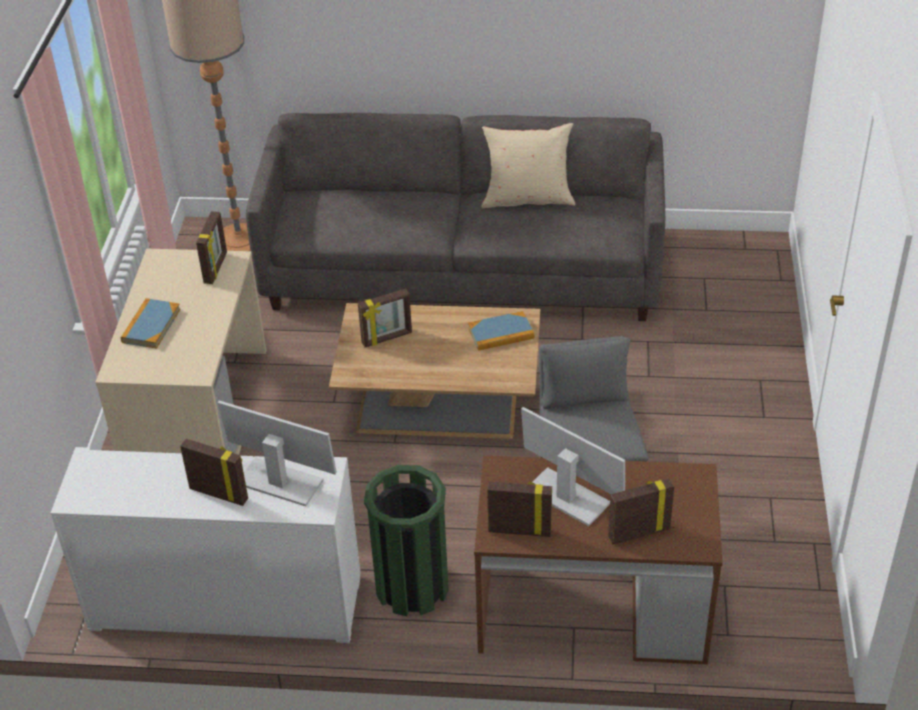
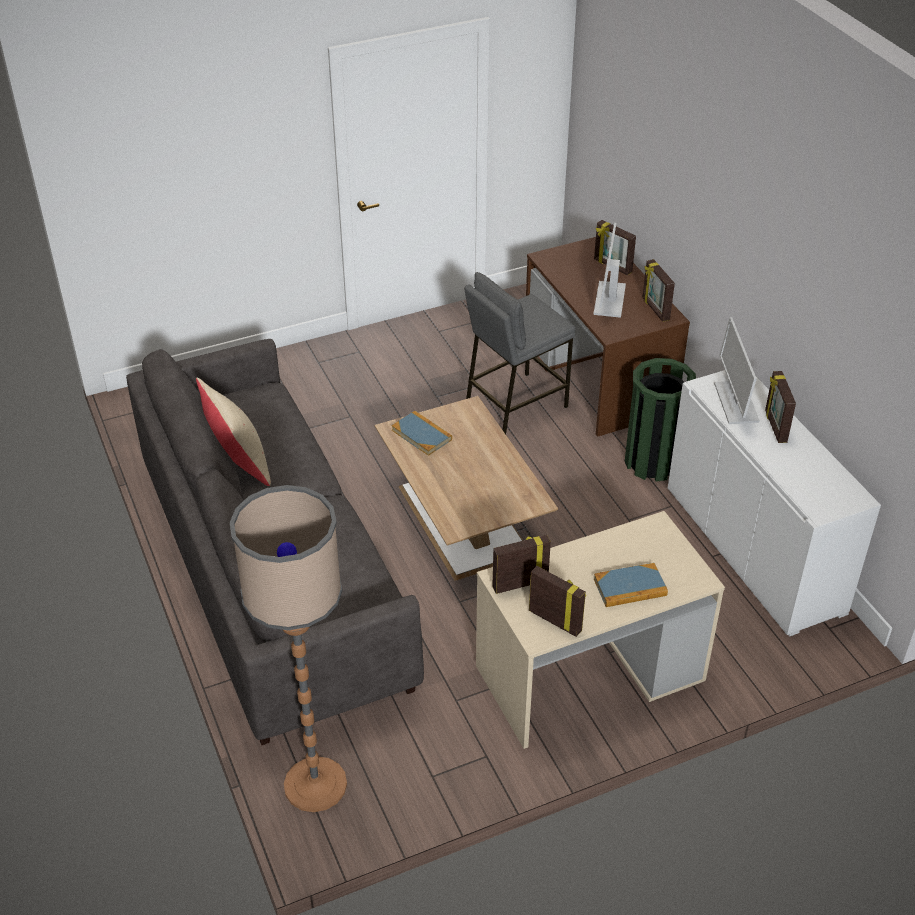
camera: 120 degrees left, 0 degrees up
(387, 338) = (475, 497): picture frame -> picture frame (555, 620)

